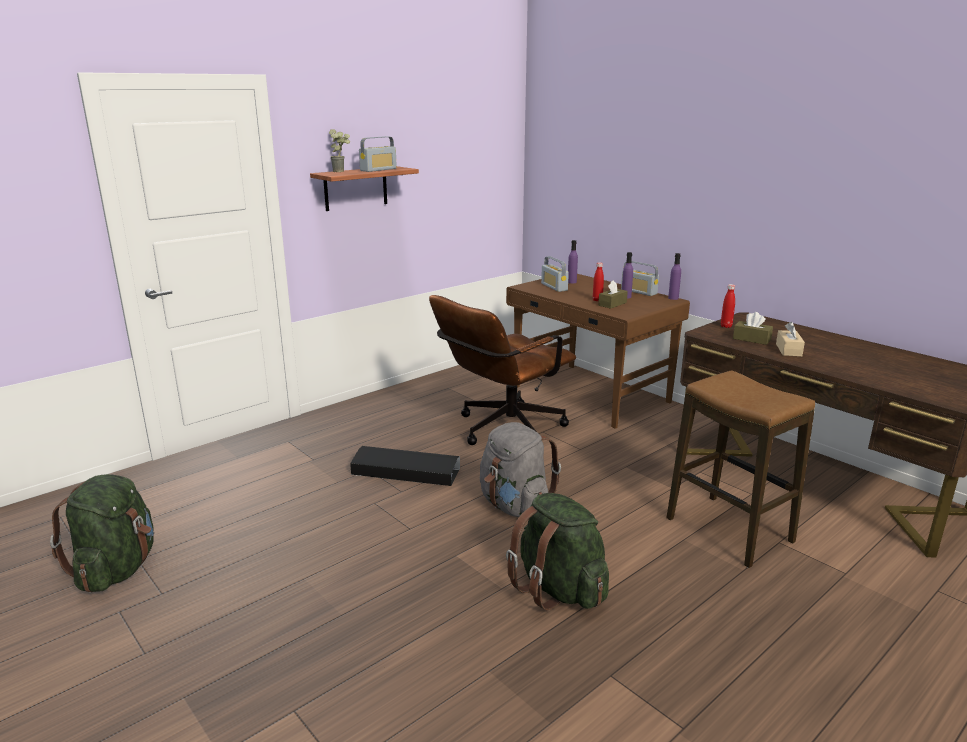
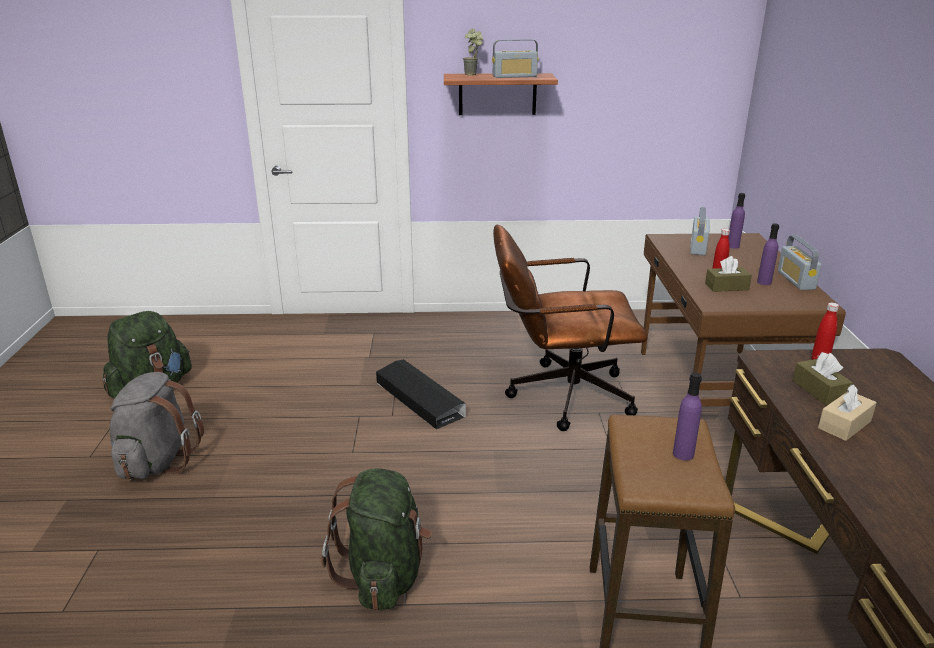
camera: 40 degrees right, 5 degrees up
(515, 506) = (462, 476): grey backpack -> grey backpack (158, 461)
(673, 298) = (827, 301): purple bottle -> purple bottle (683, 454)

